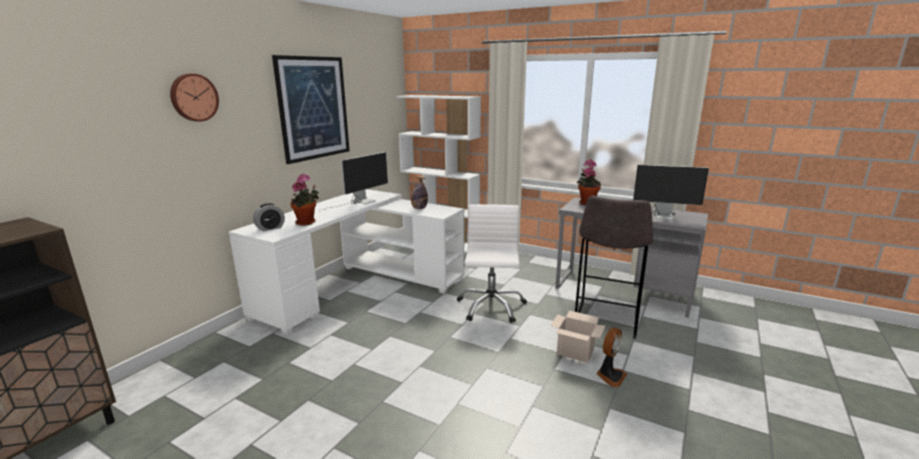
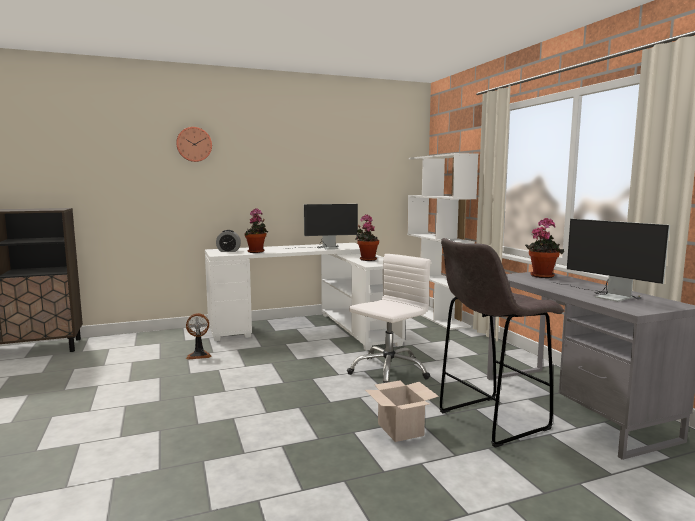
camera: 40 degrees right, 10 degrees down
(313, 108) = (306, 162): picture -> none
(419, 208) = (367, 259): bottle -> potted plant
(610, 376) = (397, 460): fan -> fan (199, 355)

